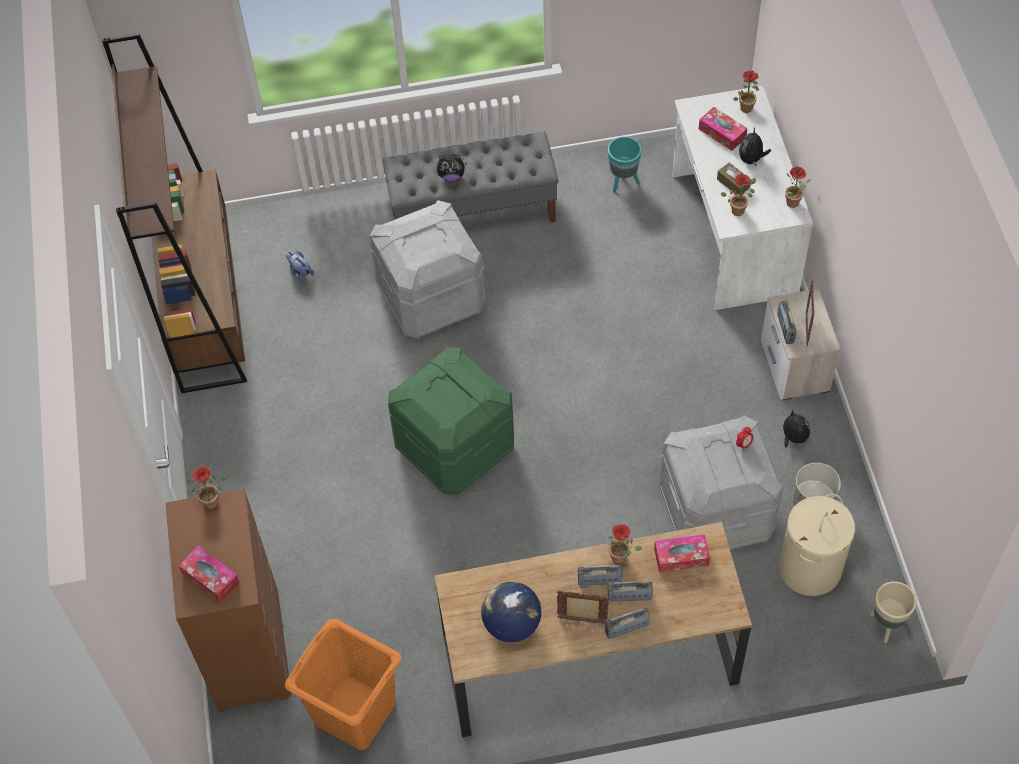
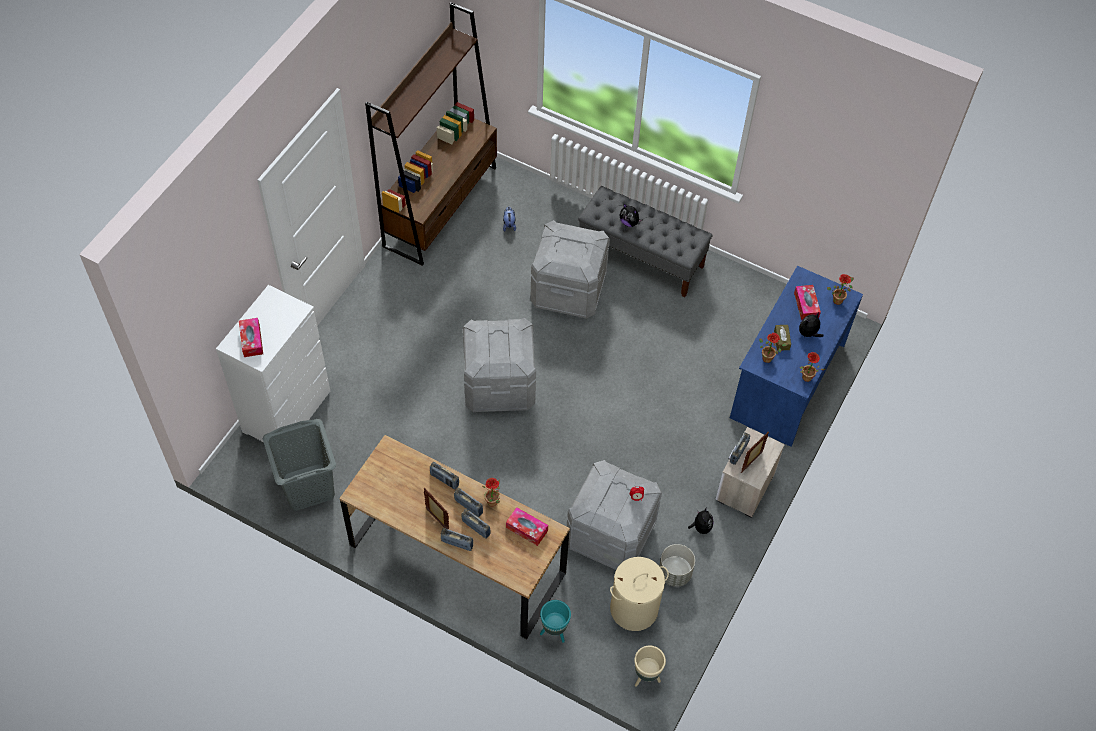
camera: 35 degrees right, 0 degrees up
(213, 500) = (292, 301): potted plant -> none
(249, 649) = (287, 411): brown dresser -> white dresser
(354, 711) = (308, 486): orange laundry basket -> grey laundry basket
(454, 447) = (499, 384): green storage box -> grey storage box
(511, 624) = (398, 492): globe -> none
(547, 573) = (444, 480): none -> radio
(623, 182) = (749, 302): turquoise planter -> turquoise planter (554, 632)
(732, 234) = (786, 380): white desk -> blue desk

